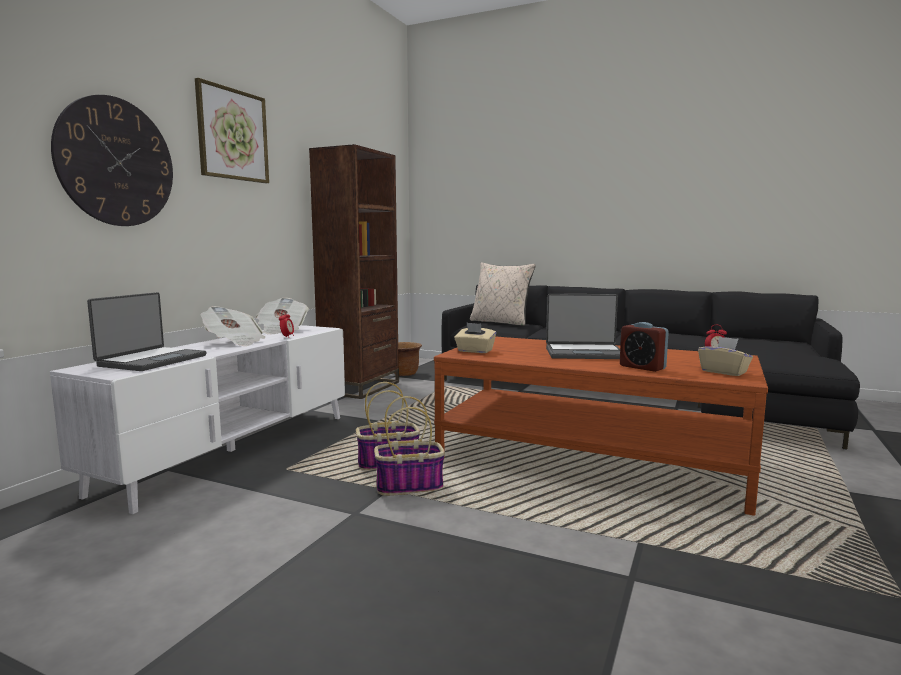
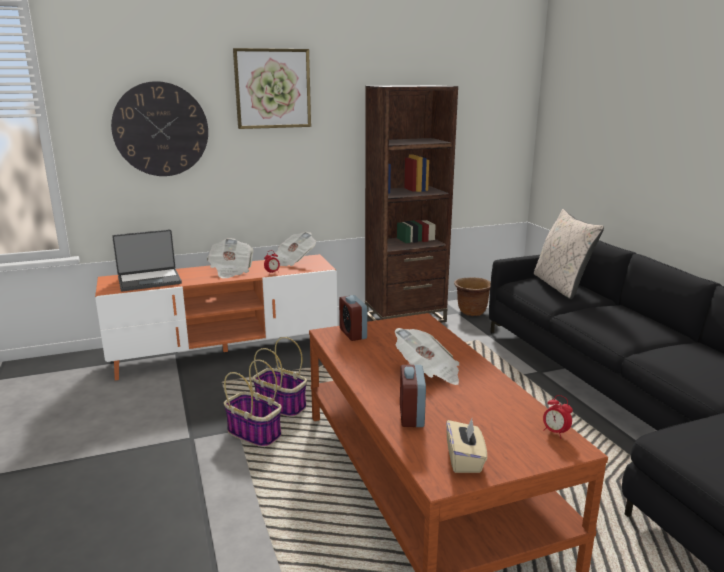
camera: 45 degrees right, 10 degrees up
(233, 451) = (225, 352): white tv stand -> orange tv stand
(474, 351) = (353, 334): beige tissue box -> alarm clock
(584, 353) = (428, 372): laptop -> newspaper

